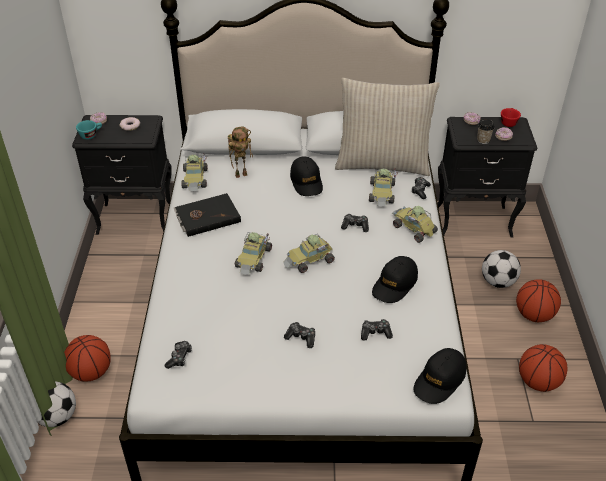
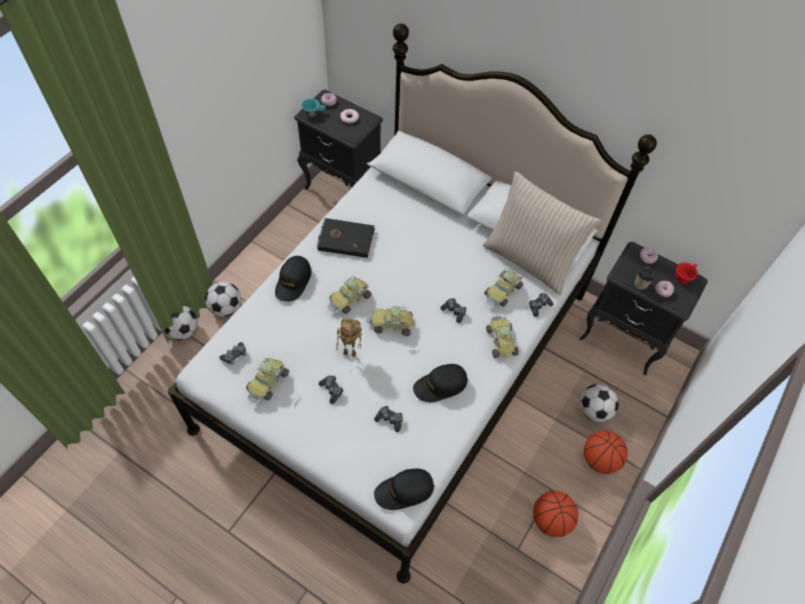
camera: 30 degrees right, 15 degrees up
(91, 372) = (226, 308): basketball -> football
(195, 179) = (364, 197): toy car -> toy car (268, 382)
(241, 174) = (403, 210): toy robot -> toy robot (351, 352)
(306, 182) = (449, 246): black cap -> black cap (293, 282)

